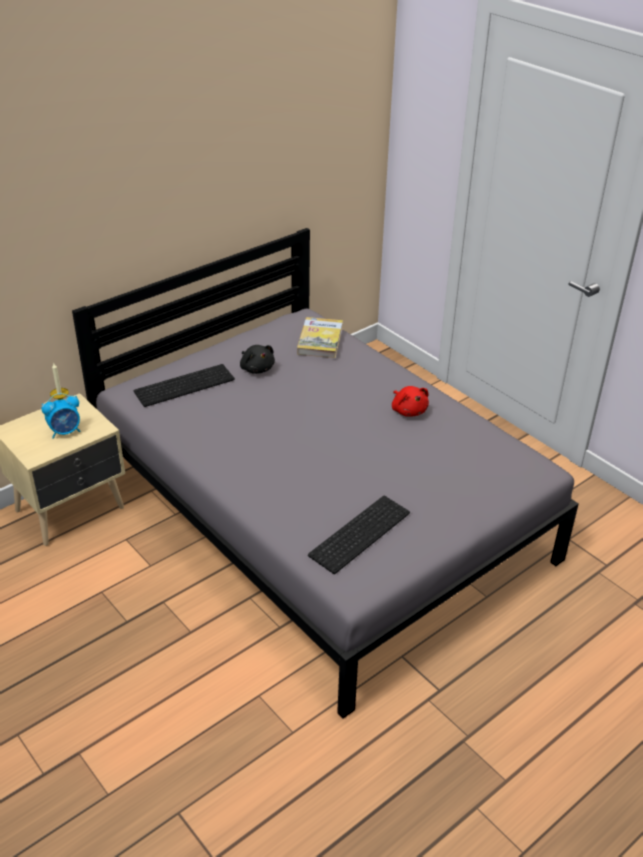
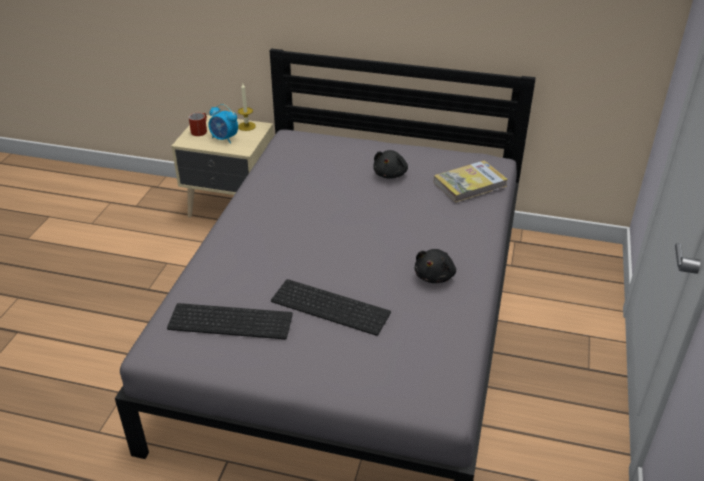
camera: 55 degrees right, 0 degrees up
(26, 440) = (200, 130): none -> red mug
(184, 384) = (328, 154): keyboard -> keyboard (332, 306)
(408, 410) = (435, 276): red plush toy -> black plush toy

